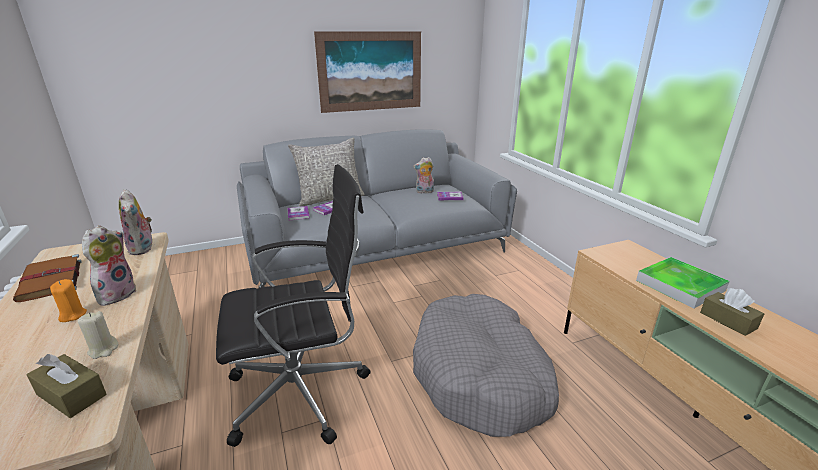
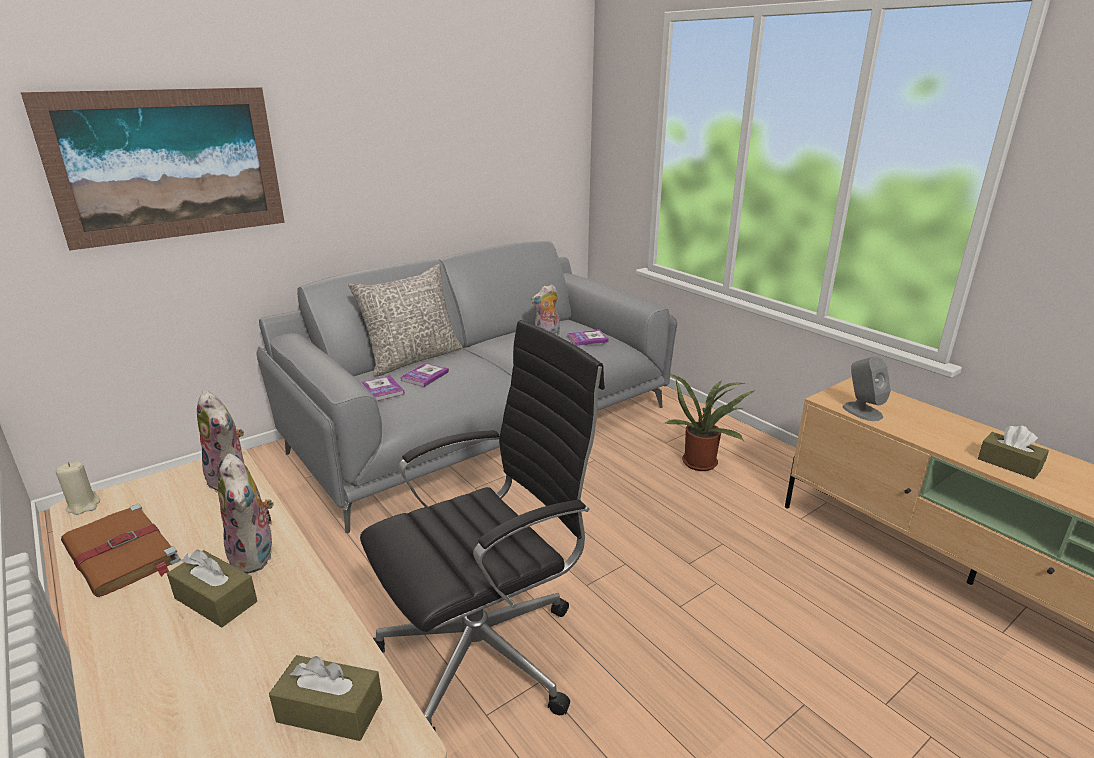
camera: 15 degrees left, 0 degrees up
(73, 315) = (216, 600): orange candle -> brown tissue box
(103, 350) = (316, 640): beige candle -> beige candle (83, 506)
(116, 294) = (256, 556): plush toy -> plush toy turned 150 degrees clockwise
(370, 71) = (446, 162): picture -> picture (168, 165)
(480, 375) = (711, 582): grey dog bed -> none
(515, 291) = (701, 461): none -> potted plant
(619, 264) = (862, 411): none -> grey speaker
(680, 285) = (940, 428): tray -> none

